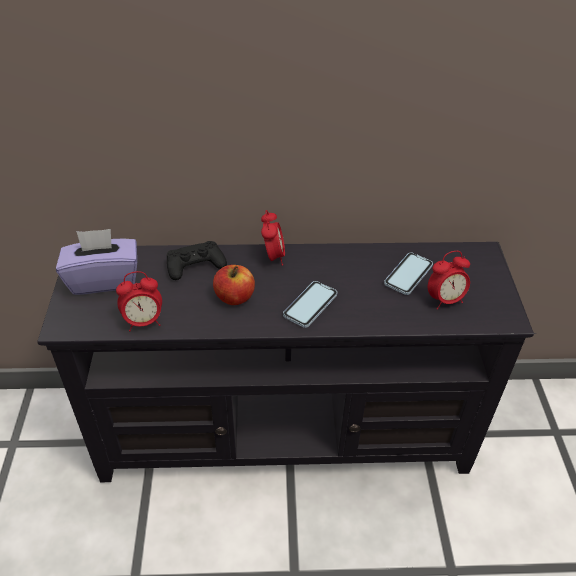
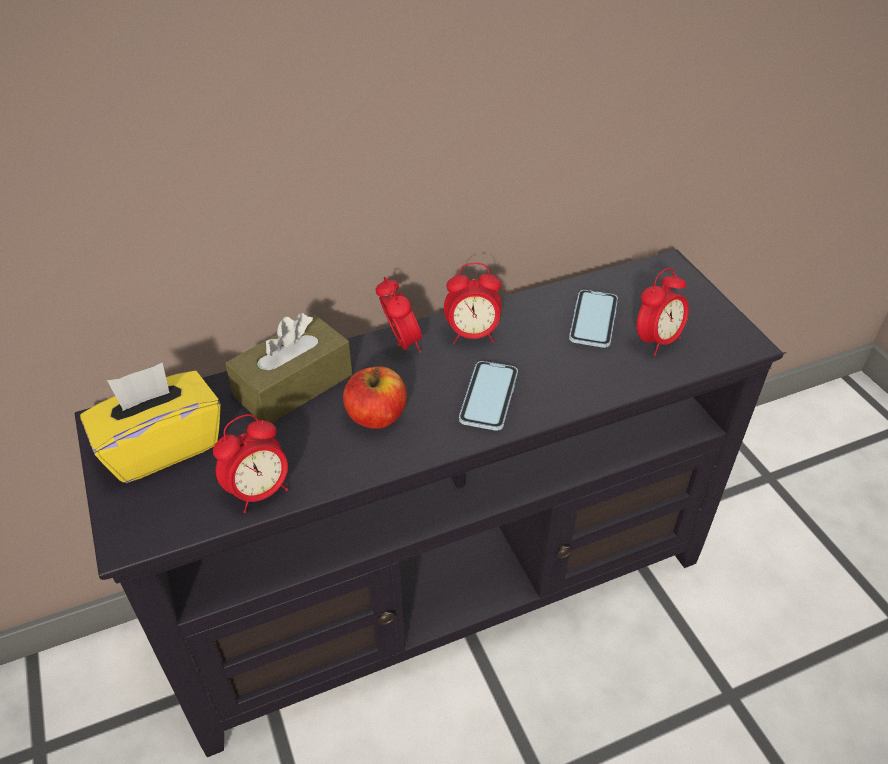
camera: 20 degrees left, 0 degrees up
(104, 279) = (162, 446): purple tissue box -> yellow tissue box
(195, 264) = (293, 385): black game controller -> brown tissue box
(322, 263) = (472, 335): none -> alarm clock

